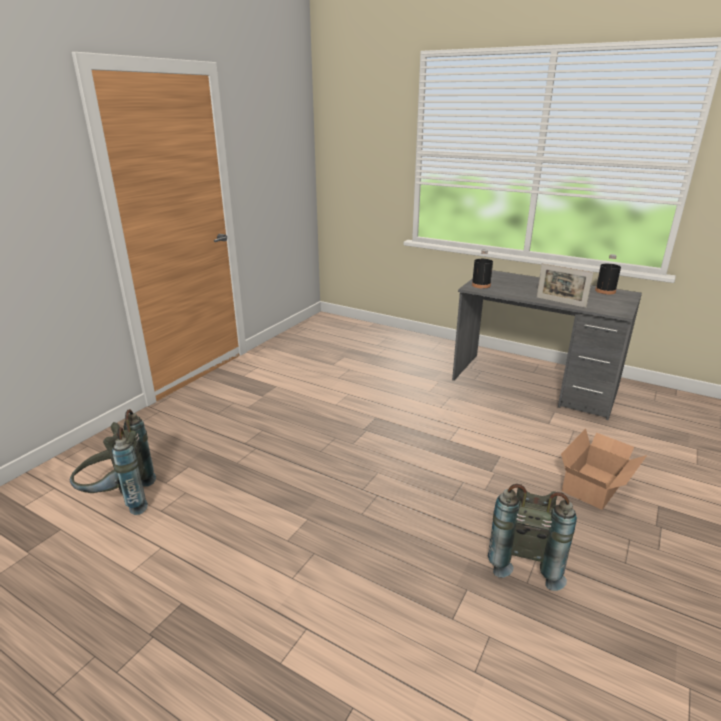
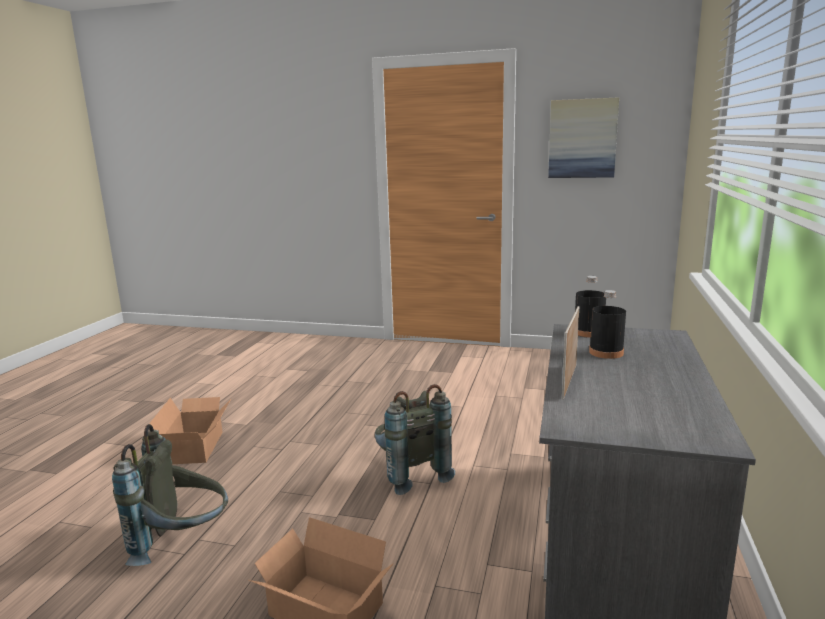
camera: 75 degrees right, 10 degrees down
(119, 500) = (264, 362): grey backpack -> grey backpack (410, 474)
(267, 153) = (582, 138): none -> picture
(342, 558) = (197, 446): none -> cardboard box
(605, 291) = (699, 418): black bottle -> black bottle (606, 352)

